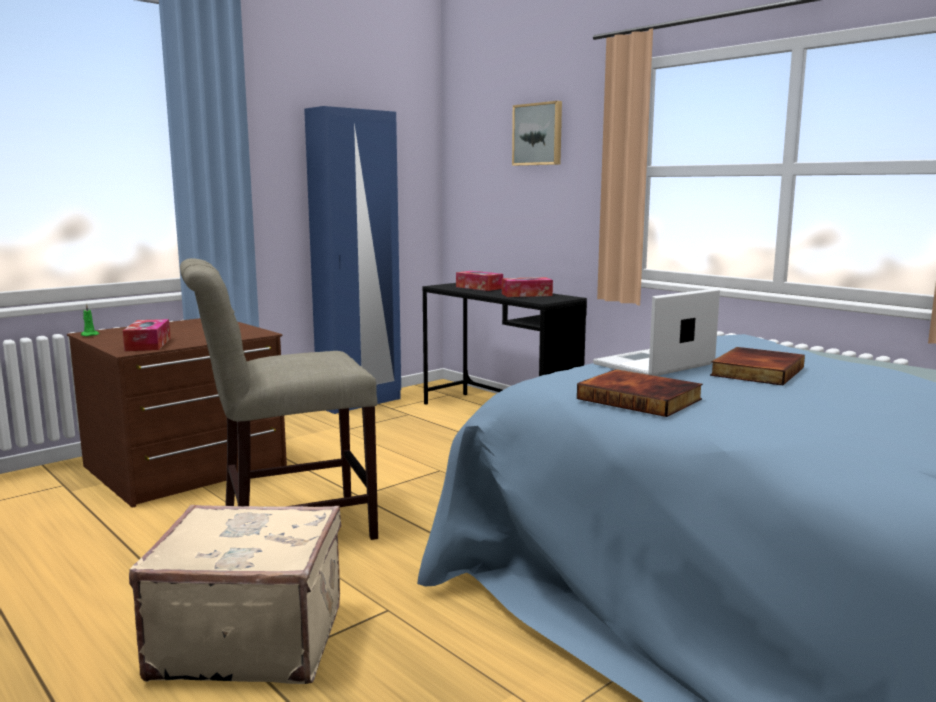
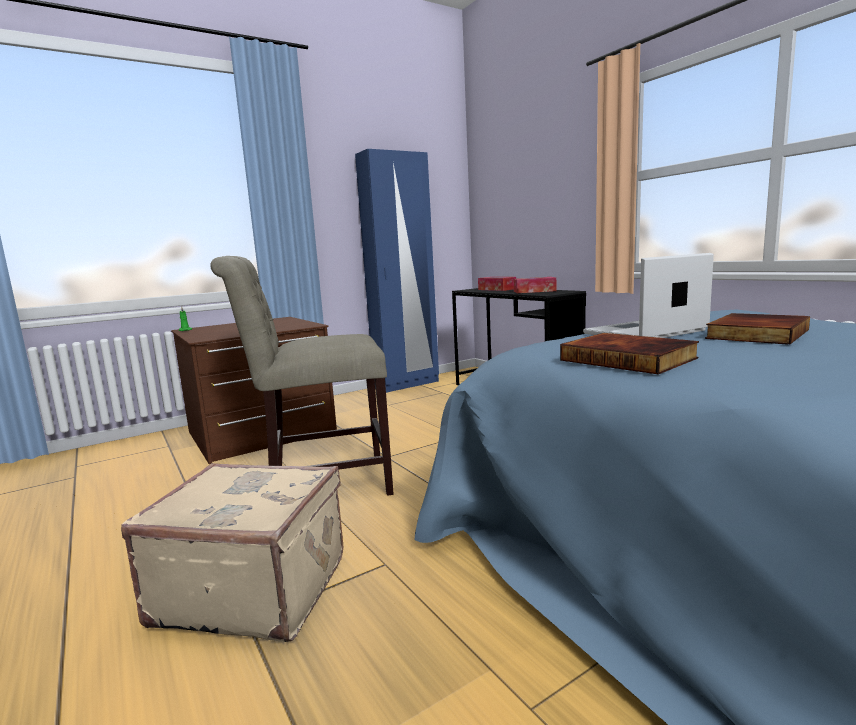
camera: 10 degrees right, 0 degrees up
(148, 344) = (220, 334): tissue box -> none
(538, 134) = (543, 159): picture -> none

